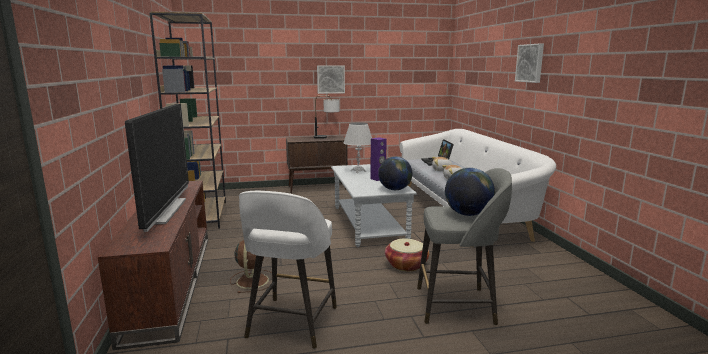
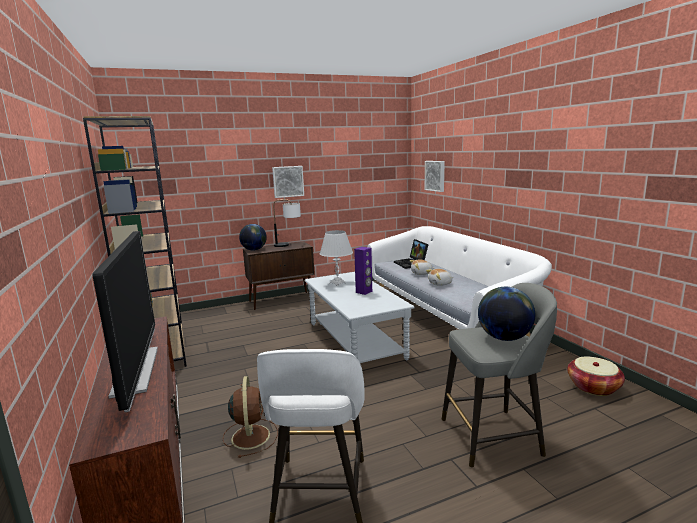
camera: 10 degrees left, 0 degrees up
(395, 189) = (389, 304): globe -> globe (254, 250)
(406, 265) = (417, 389): basket -> basket (593, 387)
(530, 63) = (509, 159): picture -> picture (435, 175)

